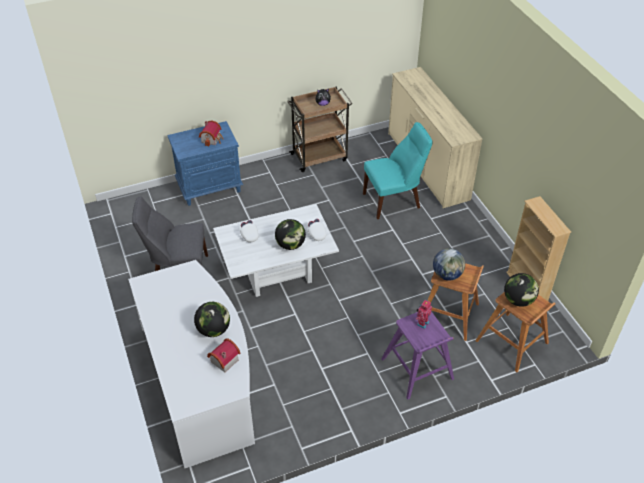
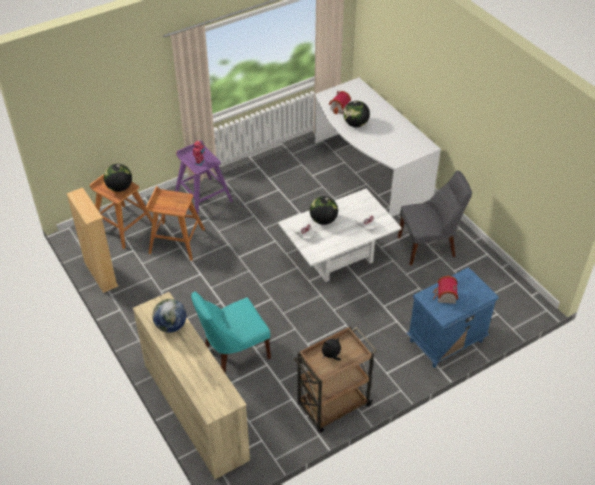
camera: 170 degrees right, 0 degrees up
(447, 275) = (178, 200): globe -> globe (171, 326)

